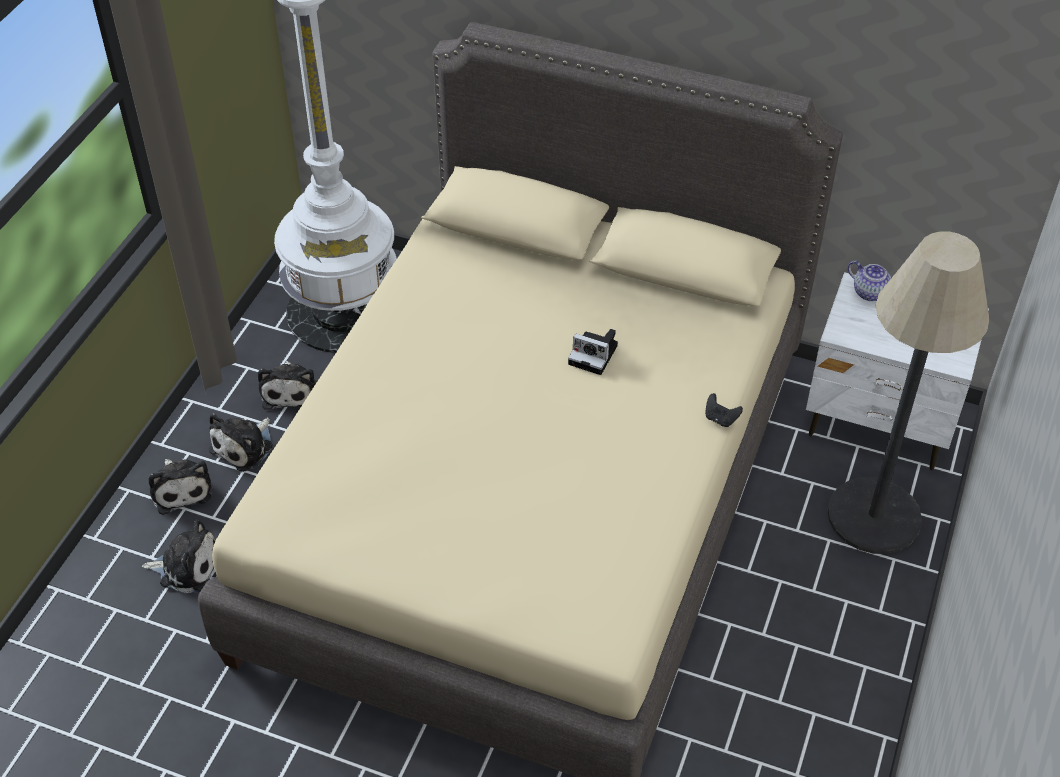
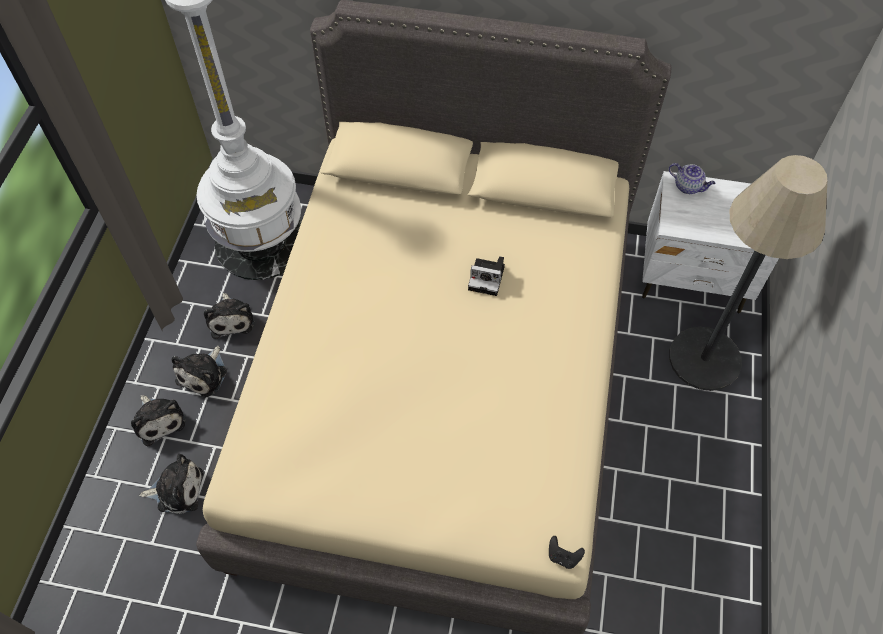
camera: 10 degrees left, 10 degrees up
(720, 419) = (601, 322): black game controller -> black game controller (563, 556)

